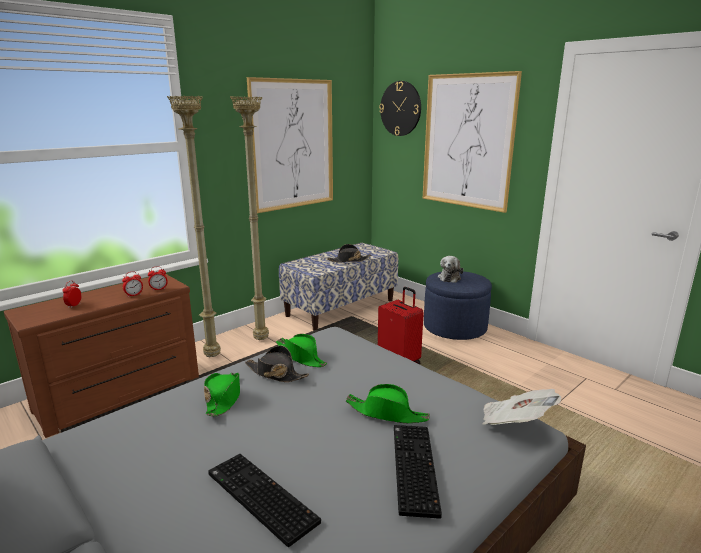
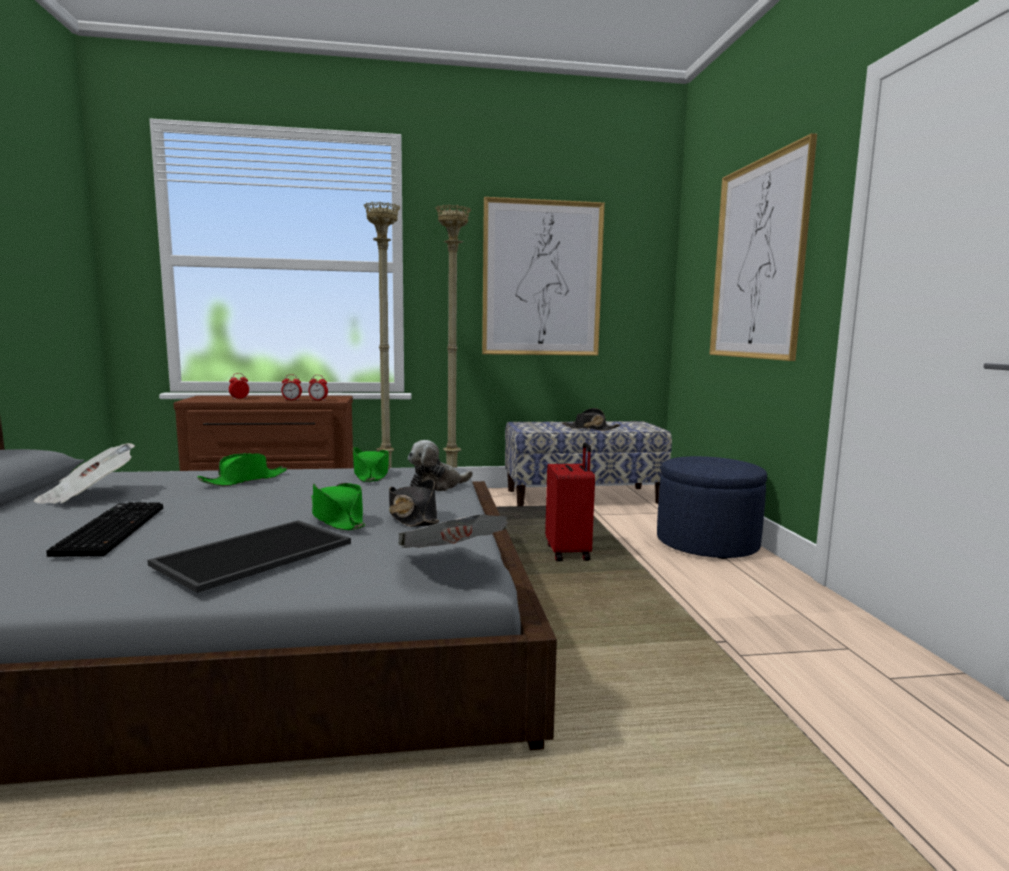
camera: 35 degrees right, 10 degrees down
(131, 473) = (88, 496): none -> newspaper
(275, 373) = (321, 478): black hat -> black hat (412, 517)
(400, 108) = (699, 234): wall clock -> none
(412, 467) = (255, 552): keyboard -> tray
(449, 277) = (701, 460): plush toy -> plush toy (437, 486)

